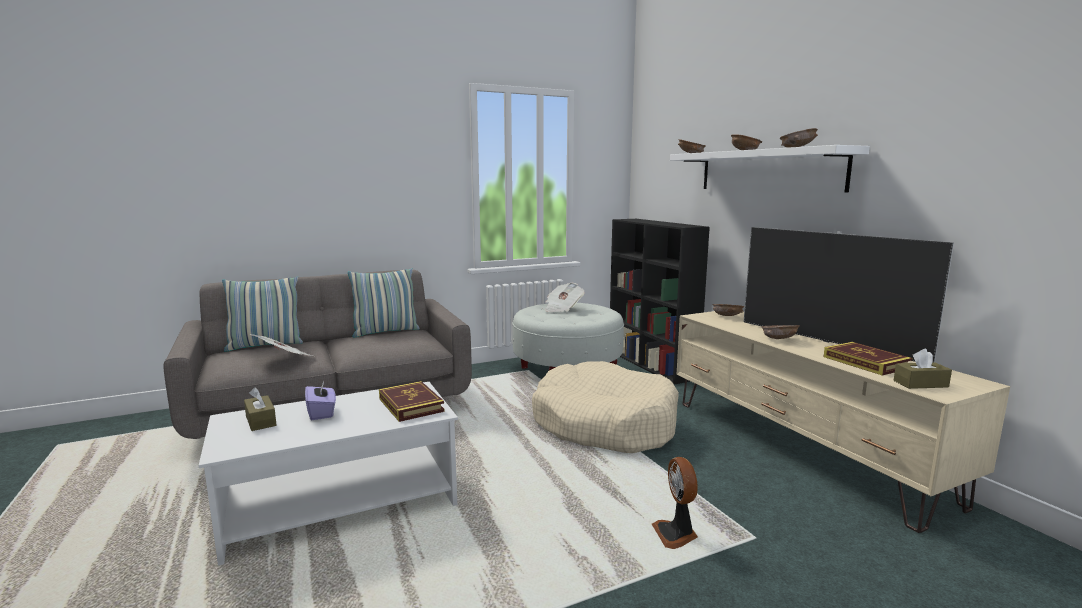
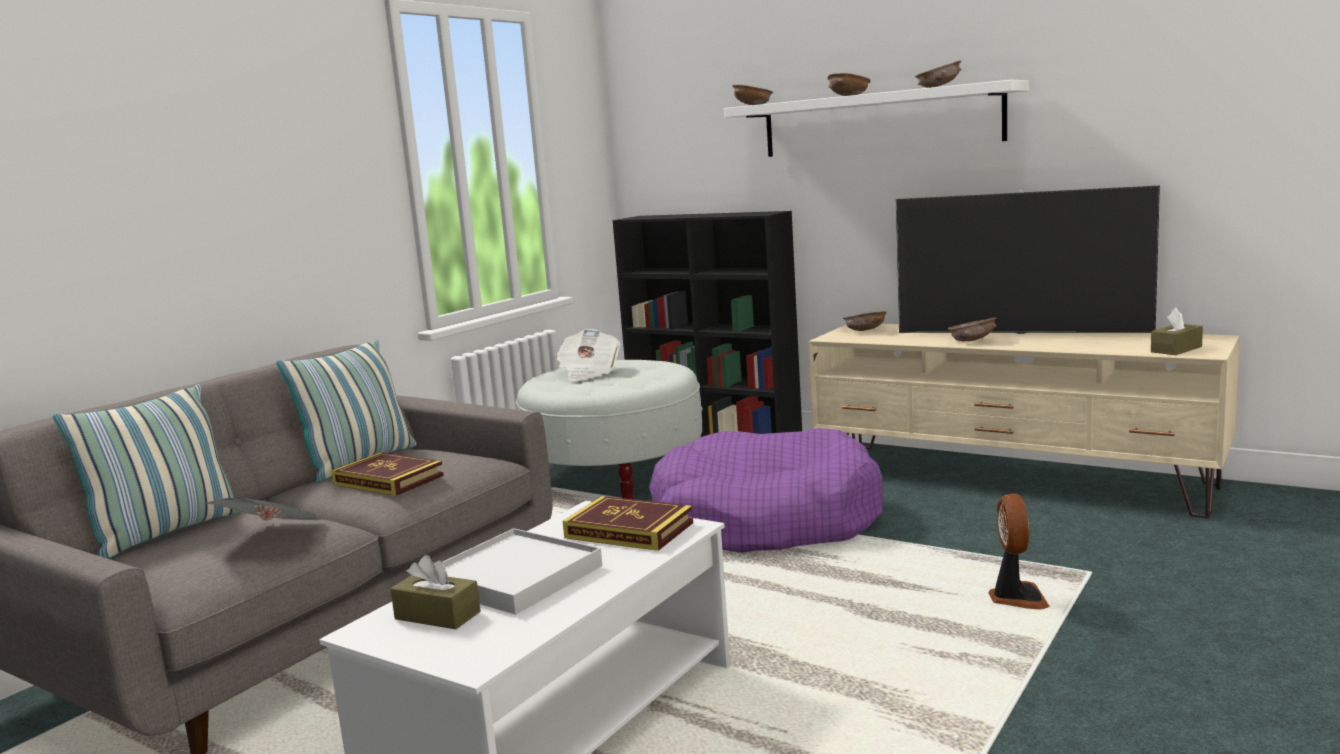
camera: 30 degrees left, 0 degrees up
(322, 413) = (514, 577): purple tissue box -> white tray
(604, 424) = (766, 520): beige dog bed -> purple dog bed
(676, 534) = (1016, 598): fan -> fan turned 135 degrees counterclockwise
(865, 362) = (1095, 343): book -> book (388, 480)

